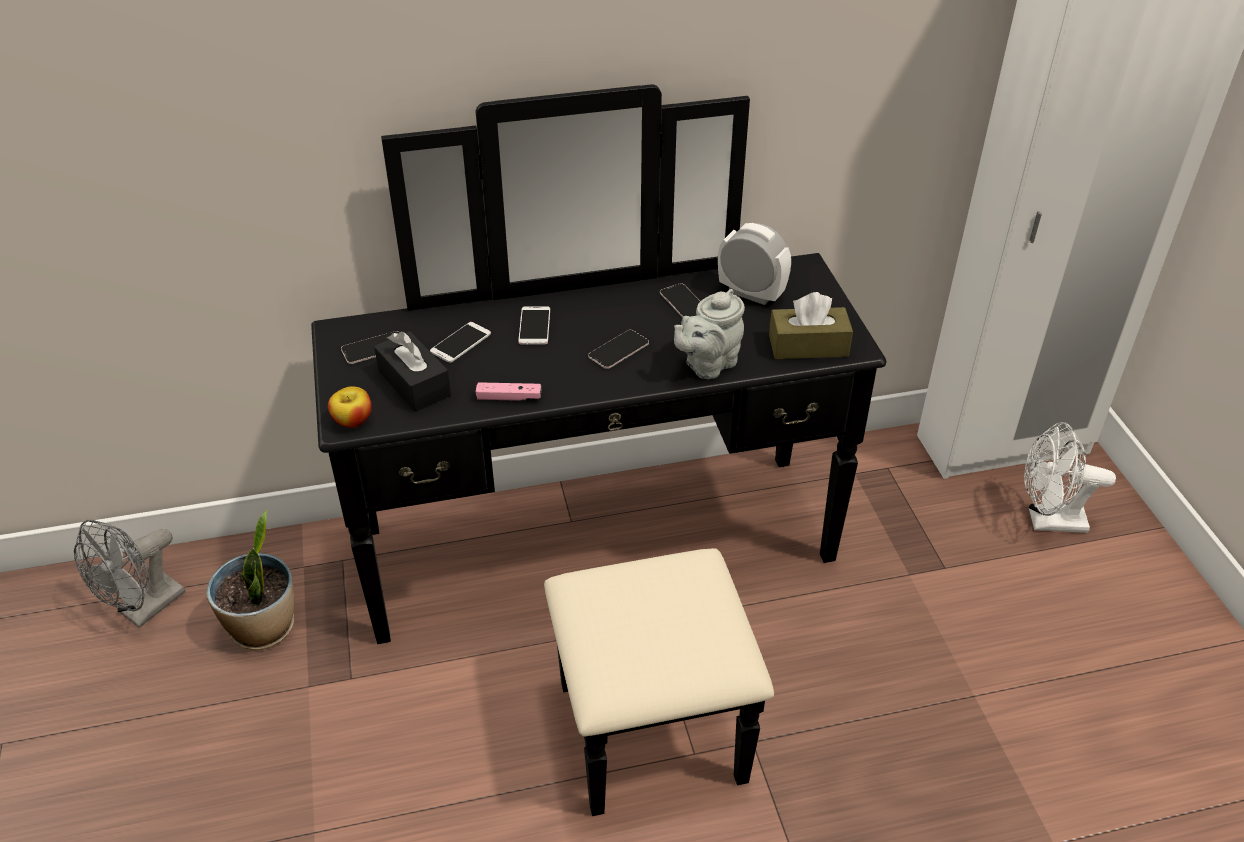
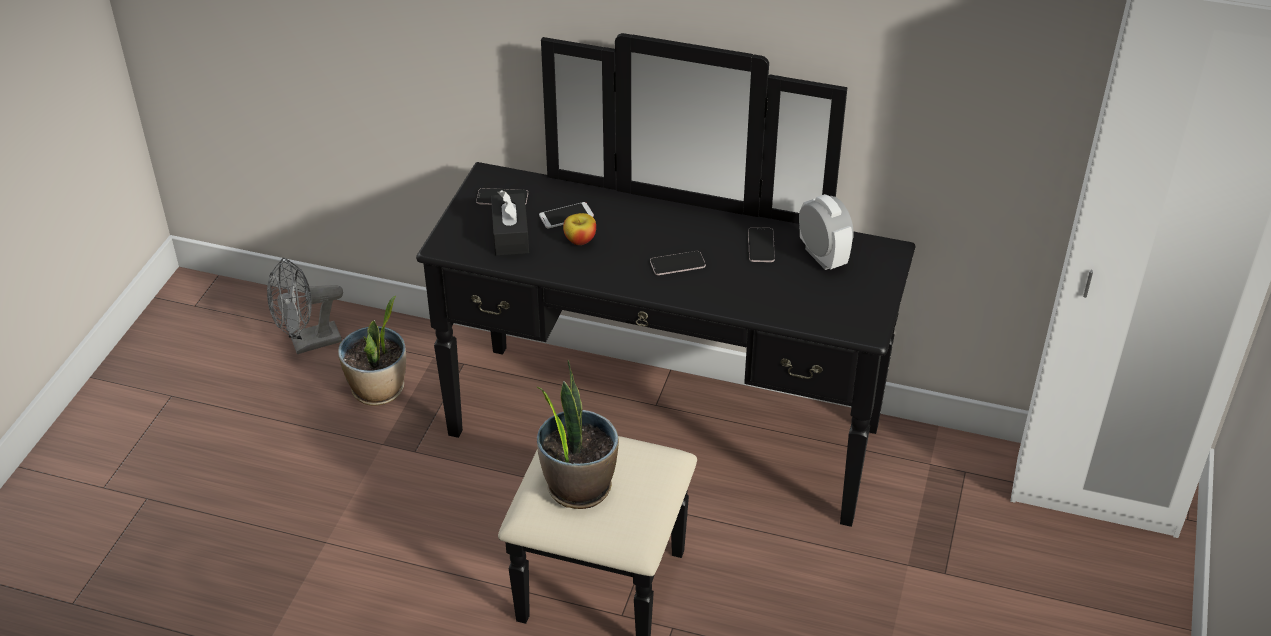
camera: 30 degrees right, 0 degrees up
(353, 421) = (449, 246): apple -> apple (580, 240)
(509, 397) = (568, 270): pink game controller -> none
(534, 326) = (630, 222): phone -> none
(637, 635) = (578, 486): none -> potted plant
(707, 364) = (736, 300): grey teapot -> none
(808, 346) = (829, 315): brown tissue box -> none
(1047, 521) = (1078, 577): white fan -> none

